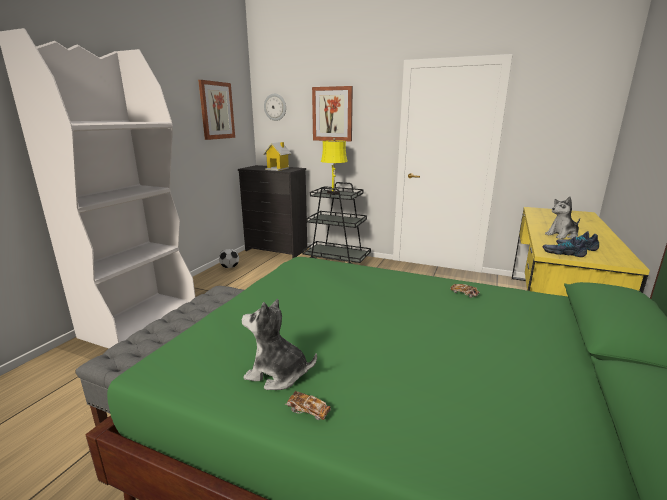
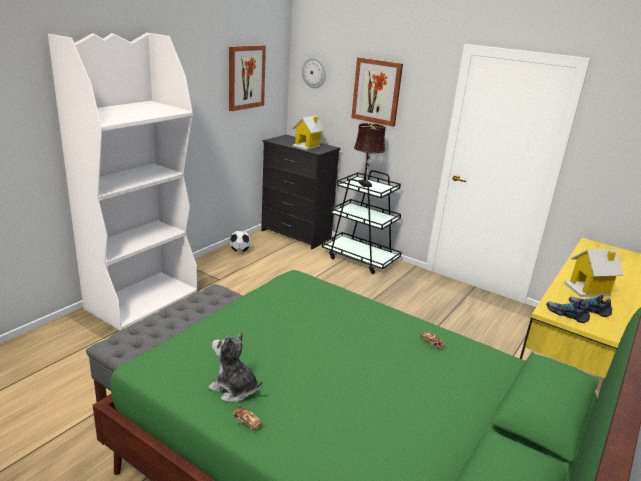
camera: 10 degrees right, 5 degrees up
(334, 193) = (365, 184): yellow table lamp -> brown table lamp
(562, 235) = (588, 289): plush toy -> toy house

